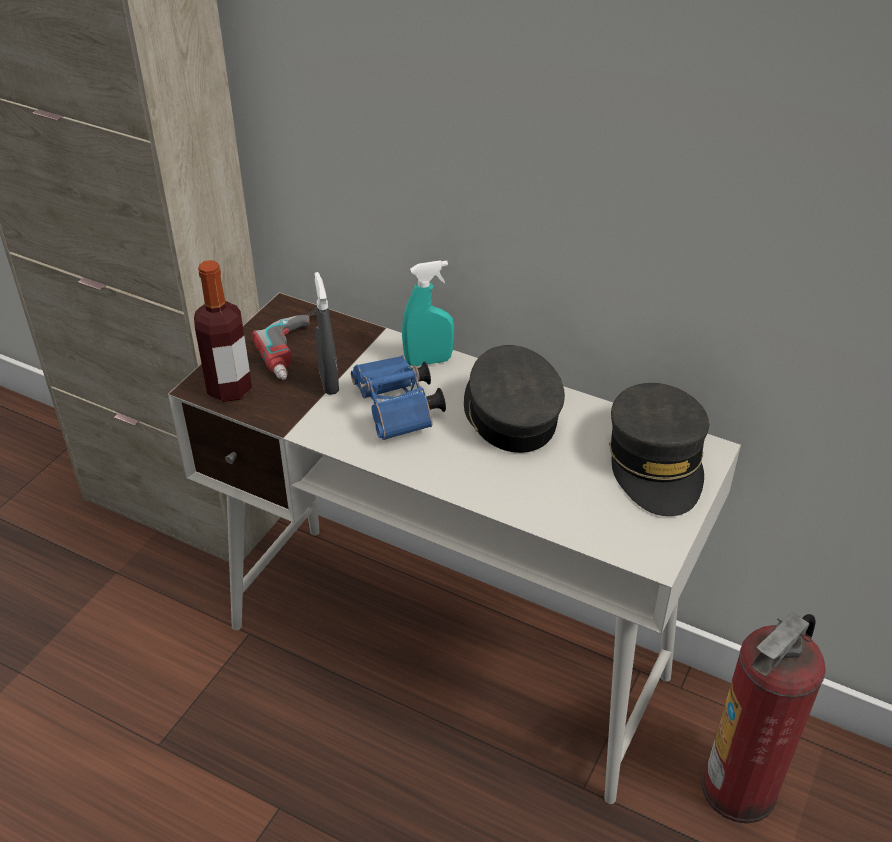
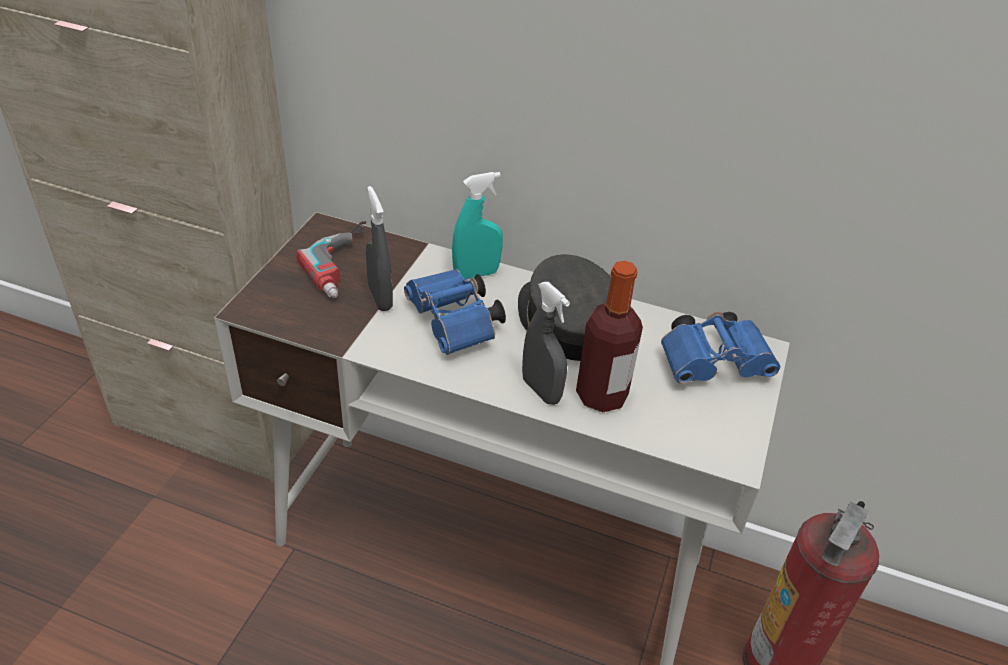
camera: 10 degrees left, 0 degrees up
(229, 389) = (279, 309): bottle -> bottle (601, 395)
(471, 480) = (541, 390): none -> grey spray bottle
(656, 463) = (716, 364): grey cap -> blue binoculars

